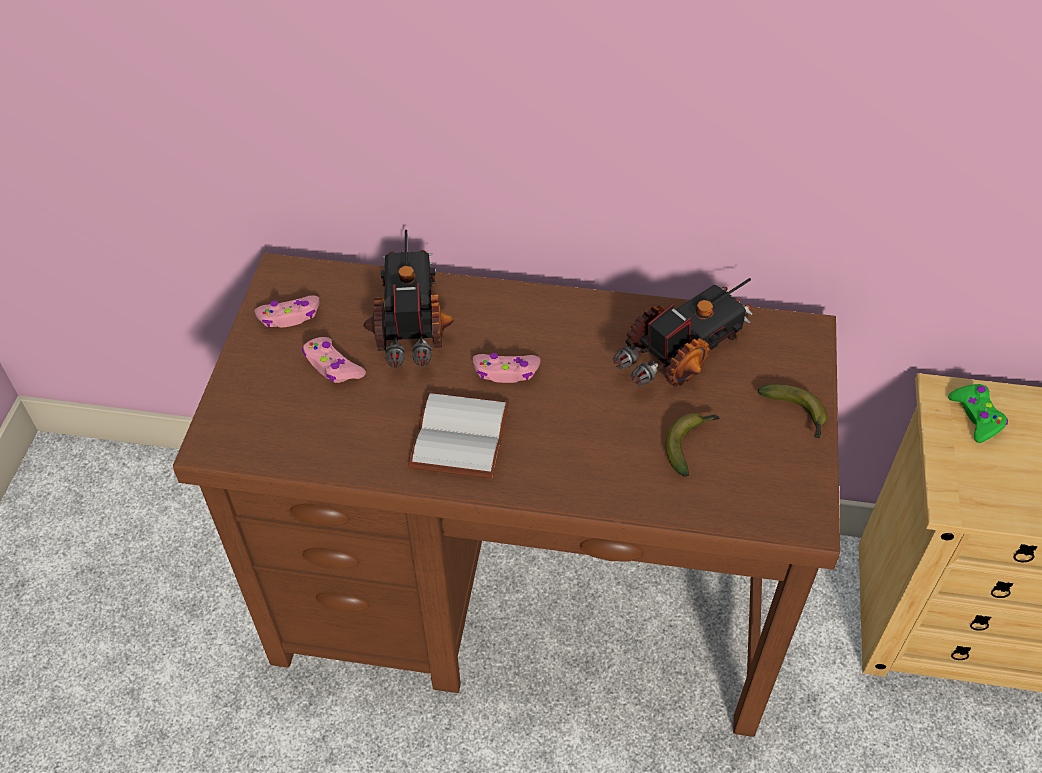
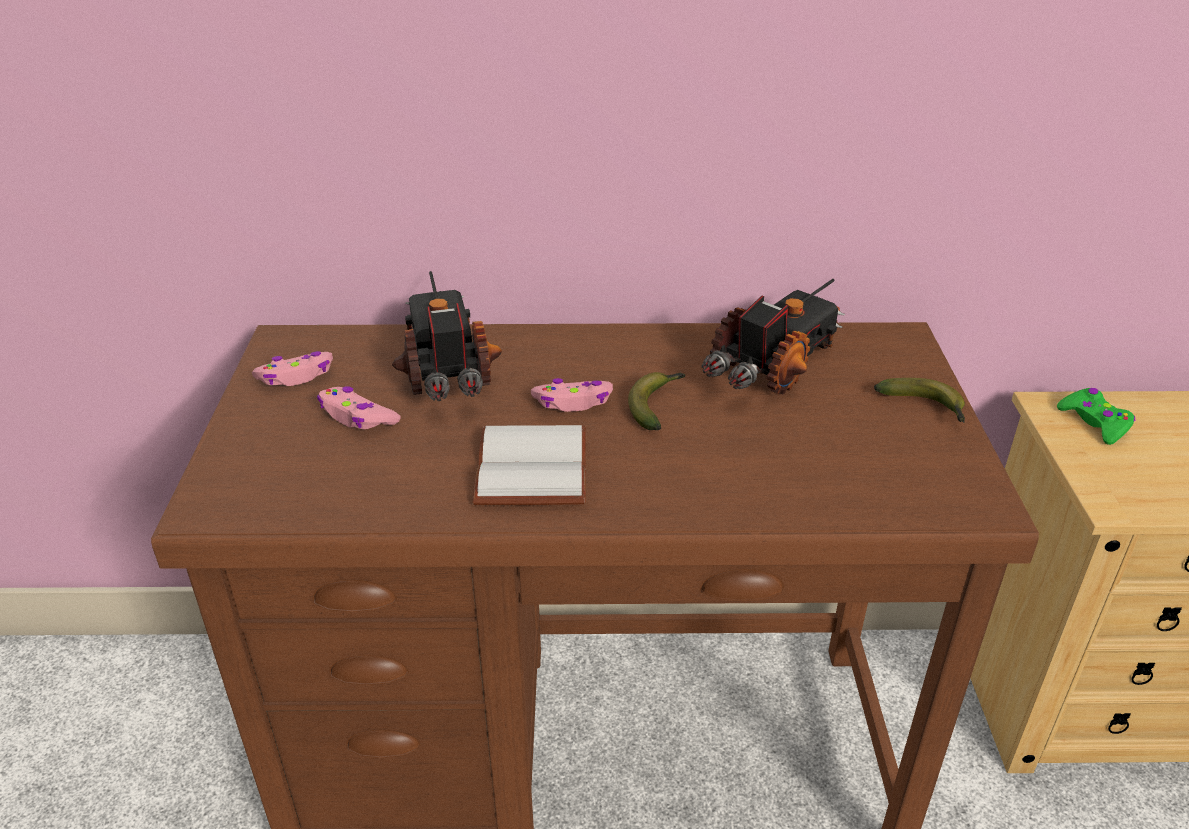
camera: 10 degrees left, 15 degrees down
(690, 444) = (815, 446): banana -> banana (656, 405)

